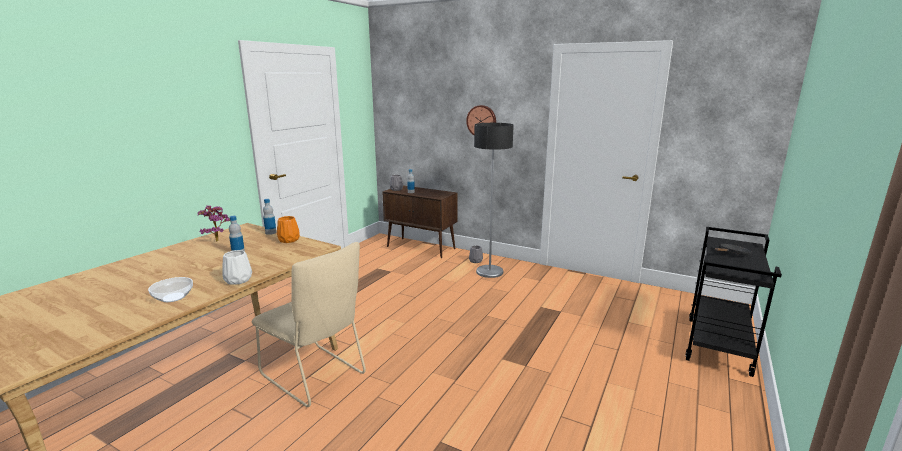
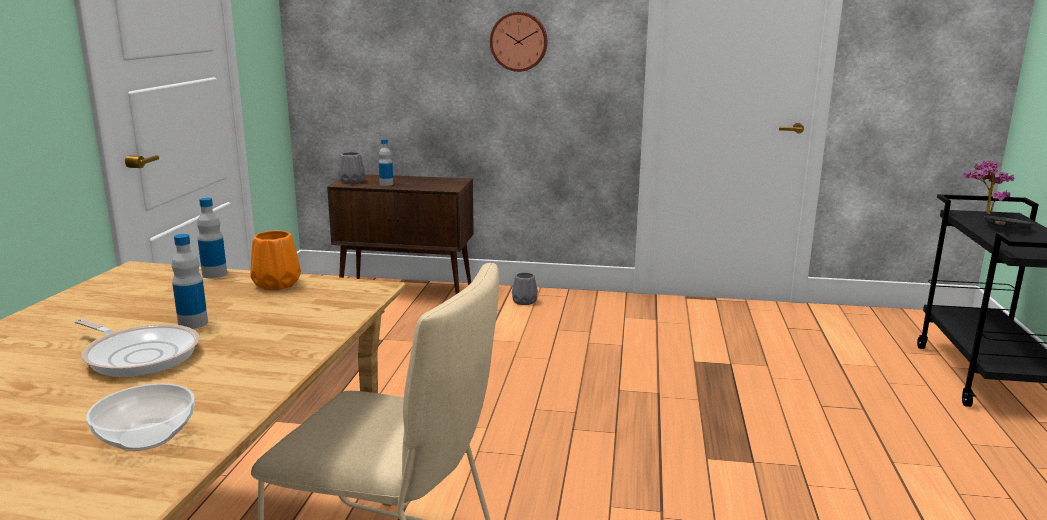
camera: 20 degrees left, 0 degrees up
(206, 264) = (140, 355): none -> frying pan
(217, 240) = (102, 303): potted plant -> potted plant (984, 212)
(238, 280) = (266, 376): white vase -> none
(490, 272) = (564, 316): floor lamp -> none

